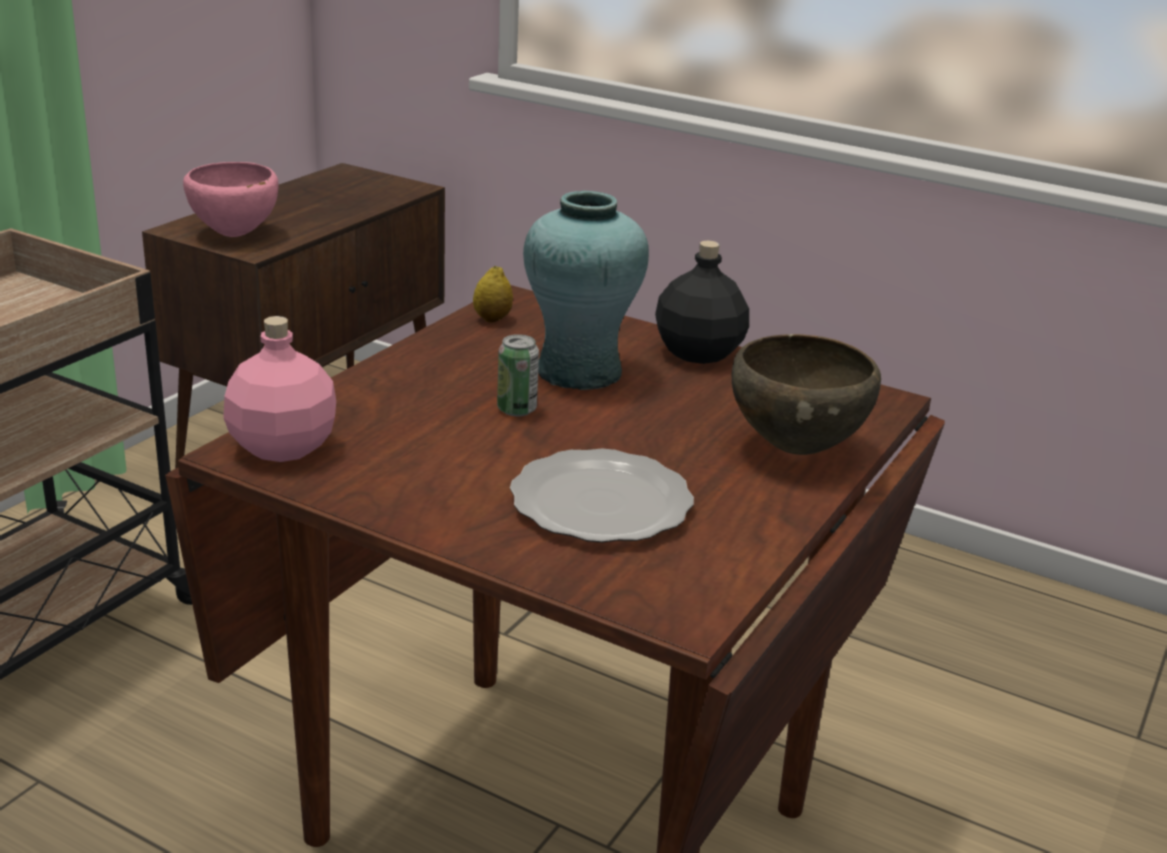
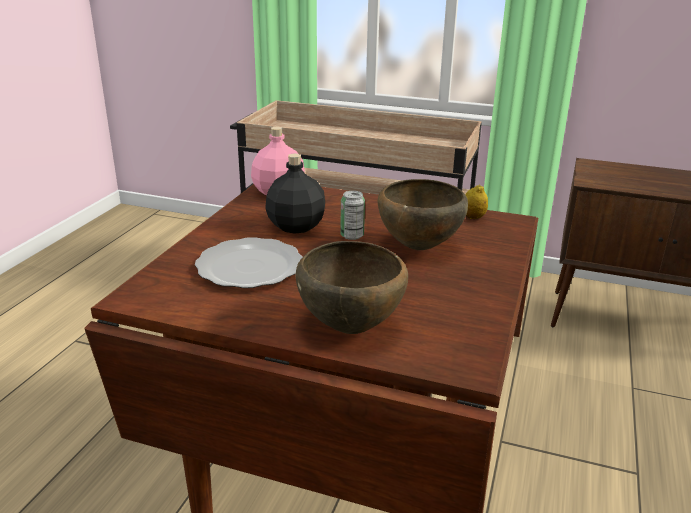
camera: 80 degrees right, 0 degrees up
(235, 235) = (604, 175): pink bowl -> none
(578, 371) = (418, 247): turquoise vase -> brown bowl
(697, 352) = (487, 284): black bottle -> black bottle (296, 226)

